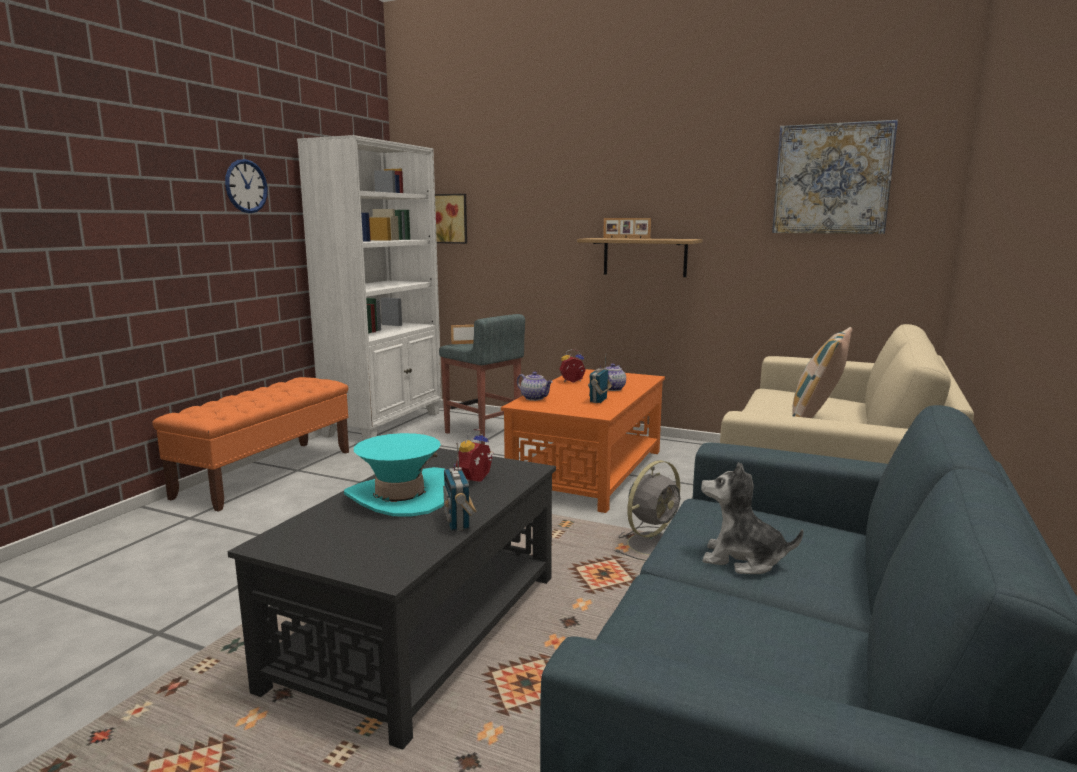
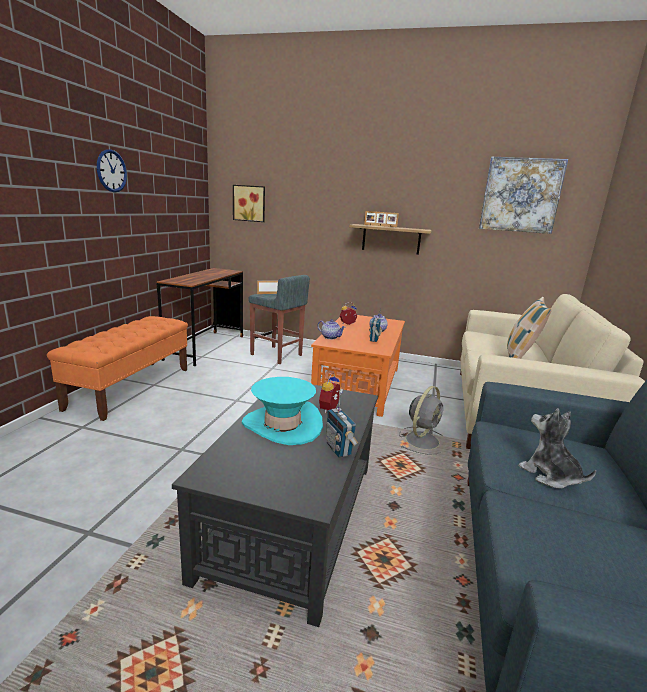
camera: 10 degrees left, 5 degrees up
(385, 424) = (206, 347): white bookcase -> brown desk
(742, 559) = (549, 475): plush toy -> plush toy turned 45 degrees clockwise

